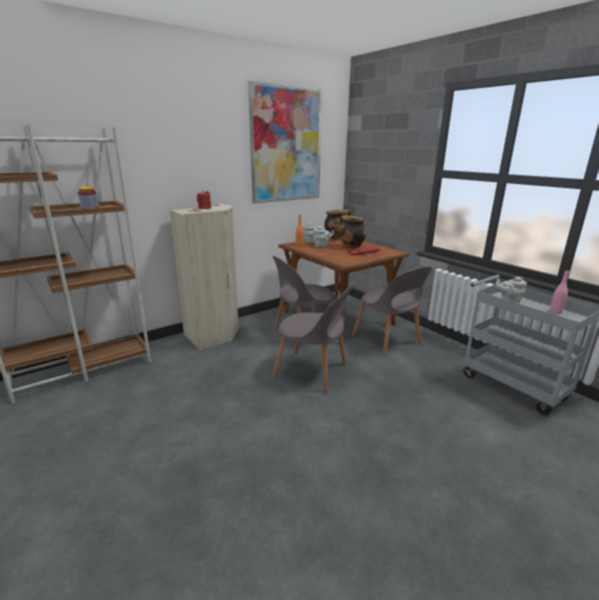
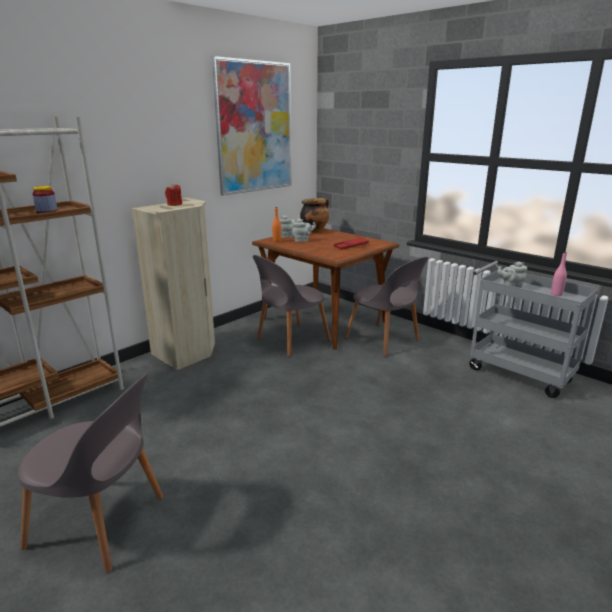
camera: 10 degrees left, 0 degrees up
(313, 372) = (314, 380): grey chair -> grey chair (101, 523)
(350, 247) = (334, 240): cooking pot -> none

